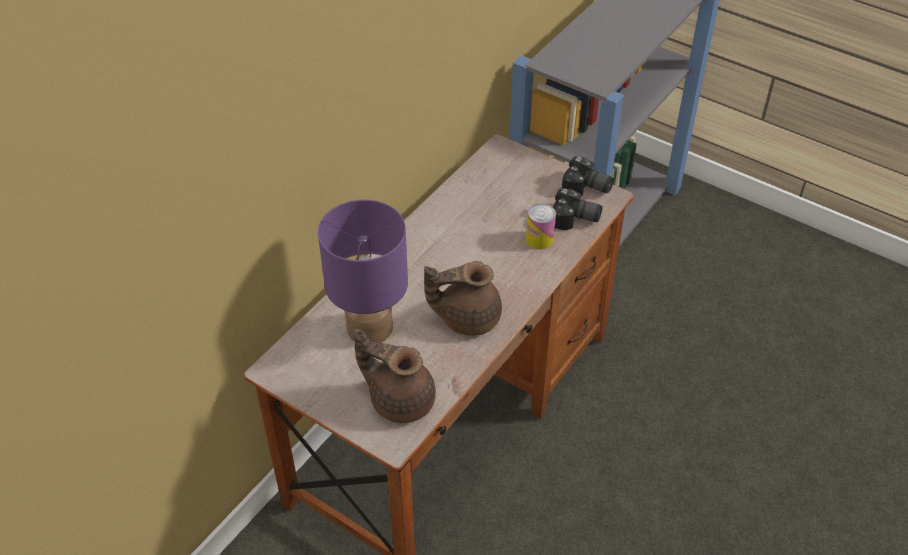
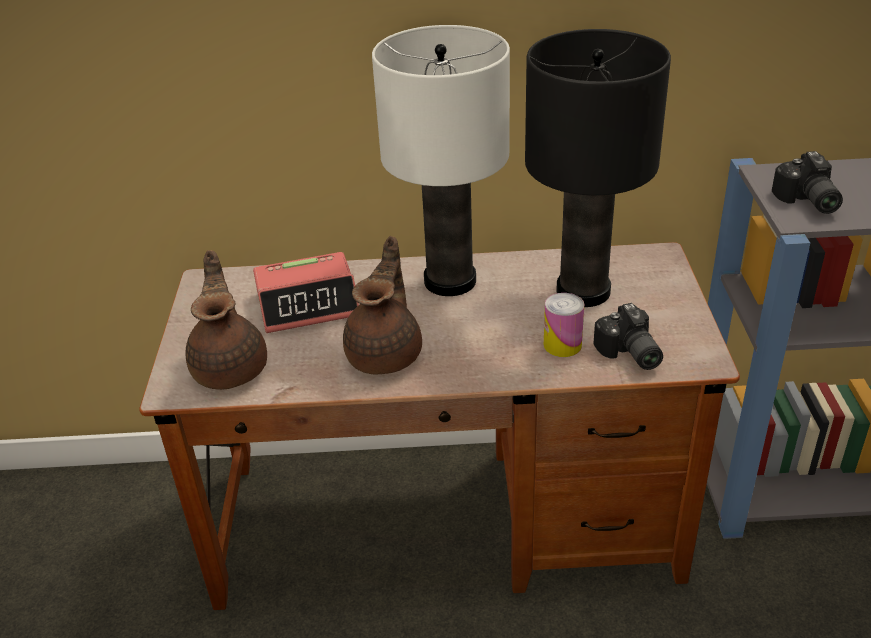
camera: 55 degrees right, 10 degrees down
(370, 328) = (308, 304): purple table lamp -> alarm clock
(422, 248) = (449, 280): none -> white table lamp
(466, 318) = (386, 353): brown teapot -> brown teapot turned 60 degrees clockwise
(500, 200) = (584, 291): none -> black table lamp
(586, 189) = (690, 338): camera -> camera (806, 201)

